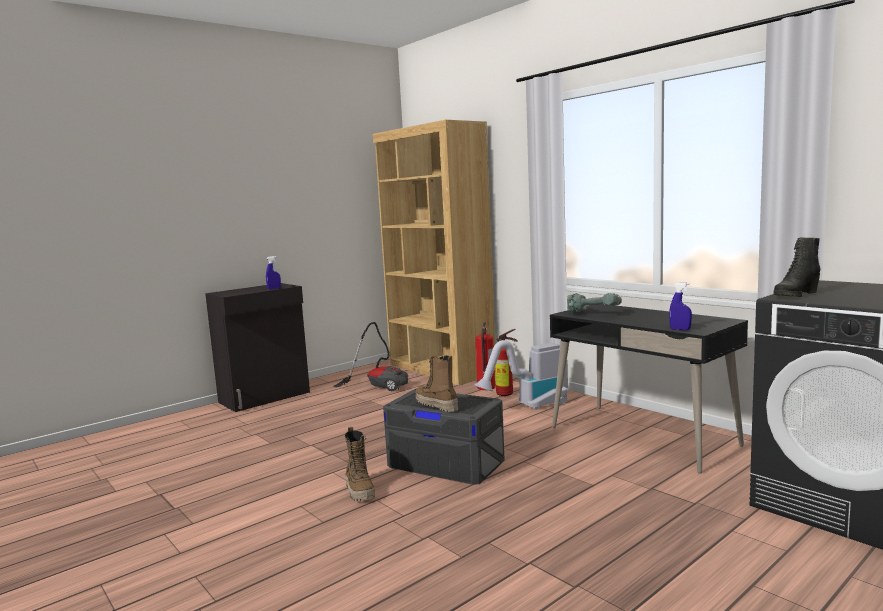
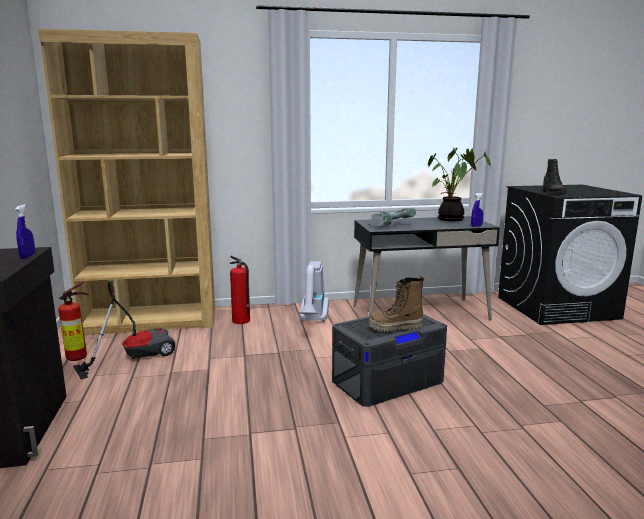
camera: 60 degrees left, 5 degrees up
(360, 491) = (407, 433): boot -> none
(507, 394) = (273, 319): fire extinguisher -> fire extinguisher (80, 357)
(693, 319) = (452, 220): none -> potted plant

